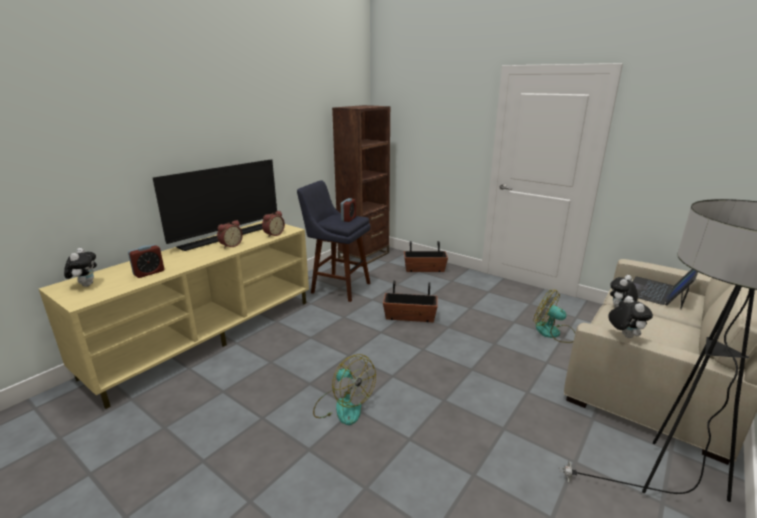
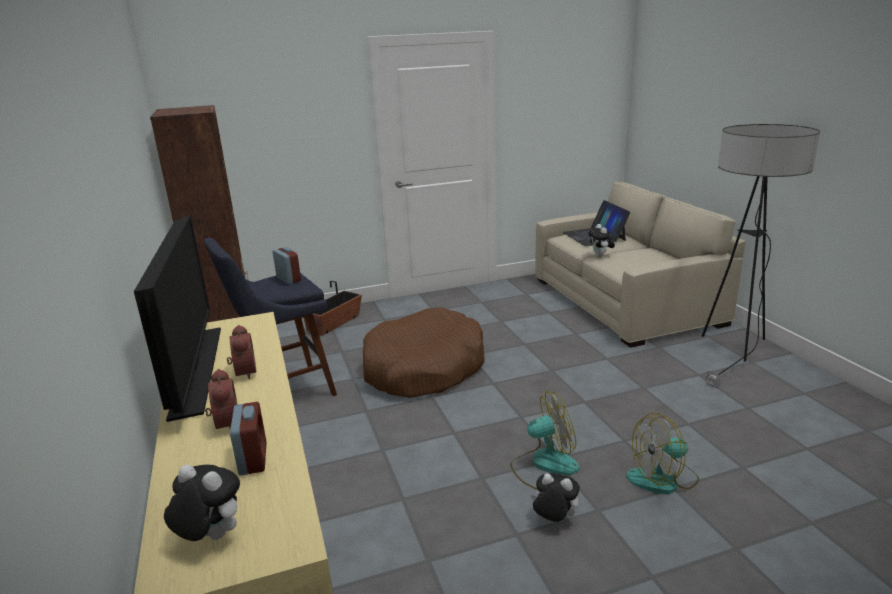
camera: 55 degrees left, 0 degrees up
(273, 234) = (254, 334): alarm clock -> alarm clock (224, 423)
(410, 317) = (423, 368): planter -> brown dog bed
(553, 333) = (538, 312): fan -> fan (663, 479)
(624, 335) = (660, 264): plush toy -> plush toy (553, 520)

